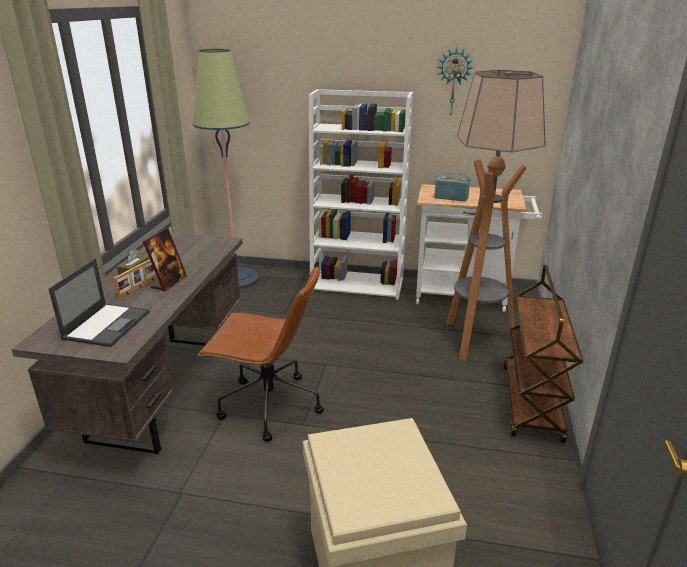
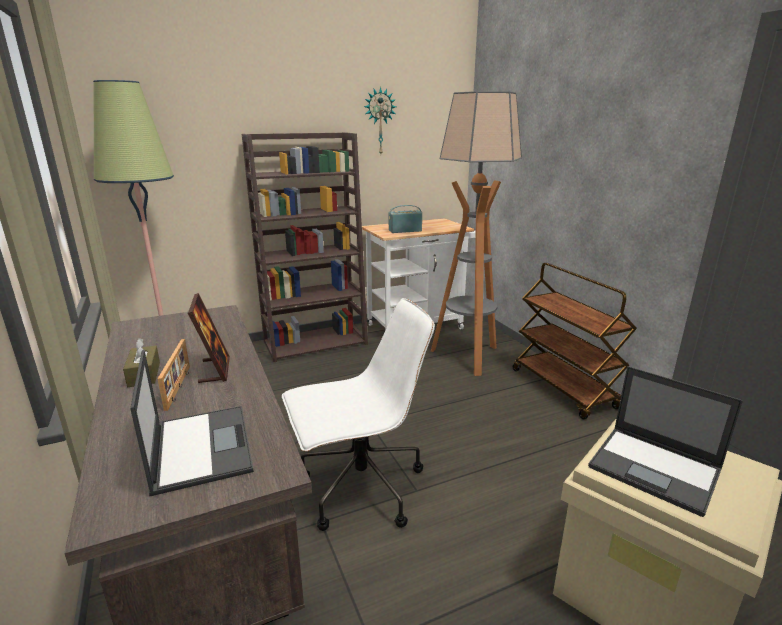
camera: 35 degrees left, 5 degrees down
(268, 406) = (359, 489): brown office chair -> white office chair
(358, 284) = (316, 342): white bookcase -> brown bookcase
(361, 461) = (656, 469): none -> laptop

